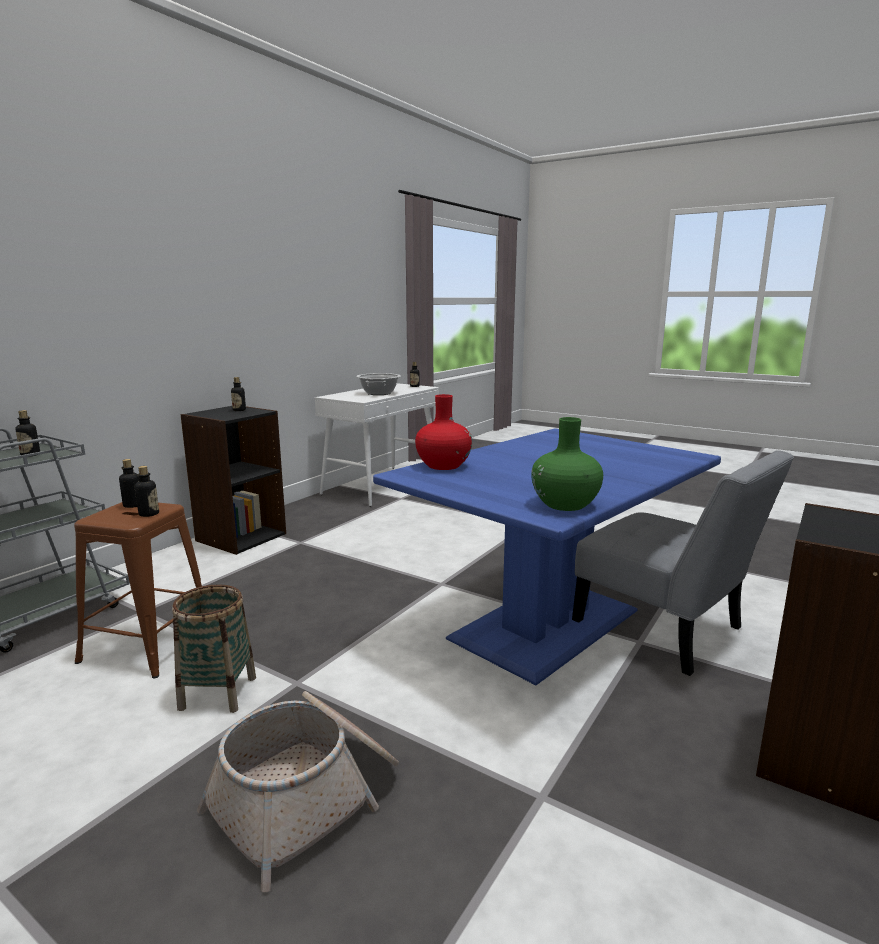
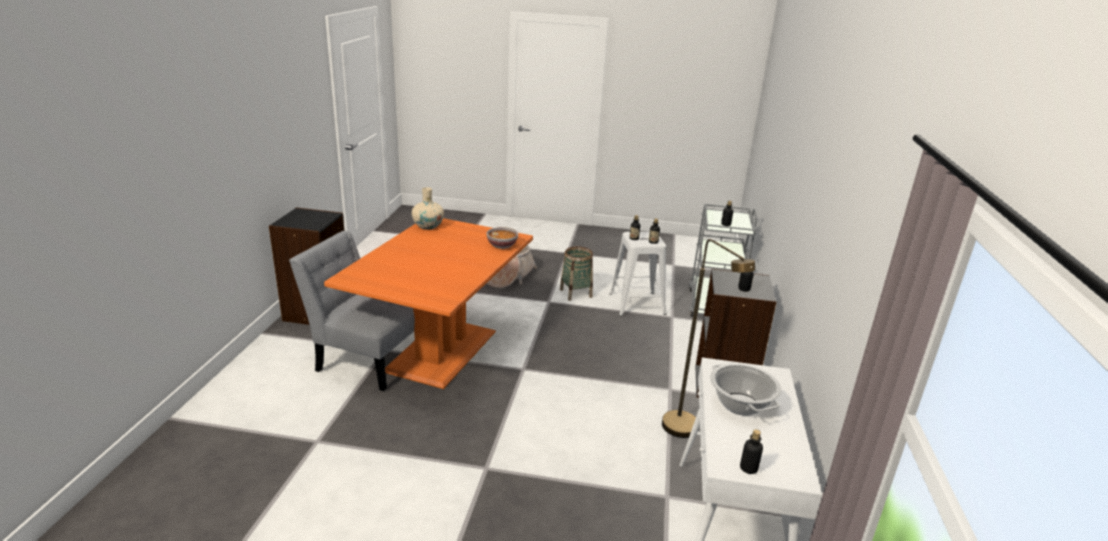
camera: 155 degrees right, 10 degrees up
(149, 644) = (636, 303): brown stool -> white stool
(335, 518) = (687, 432): none -> brown floor lamp
(443, 466) = (502, 245): red vase -> bowl
(548, 625) = (440, 350): blue dining table -> orange dining table
(565, 504) = (428, 226): green vase -> beige vase

